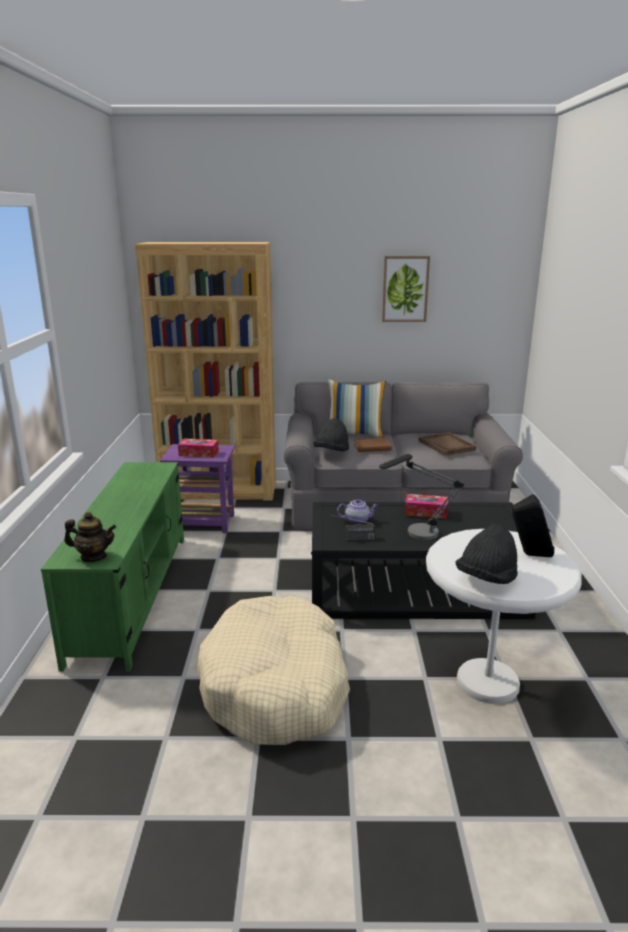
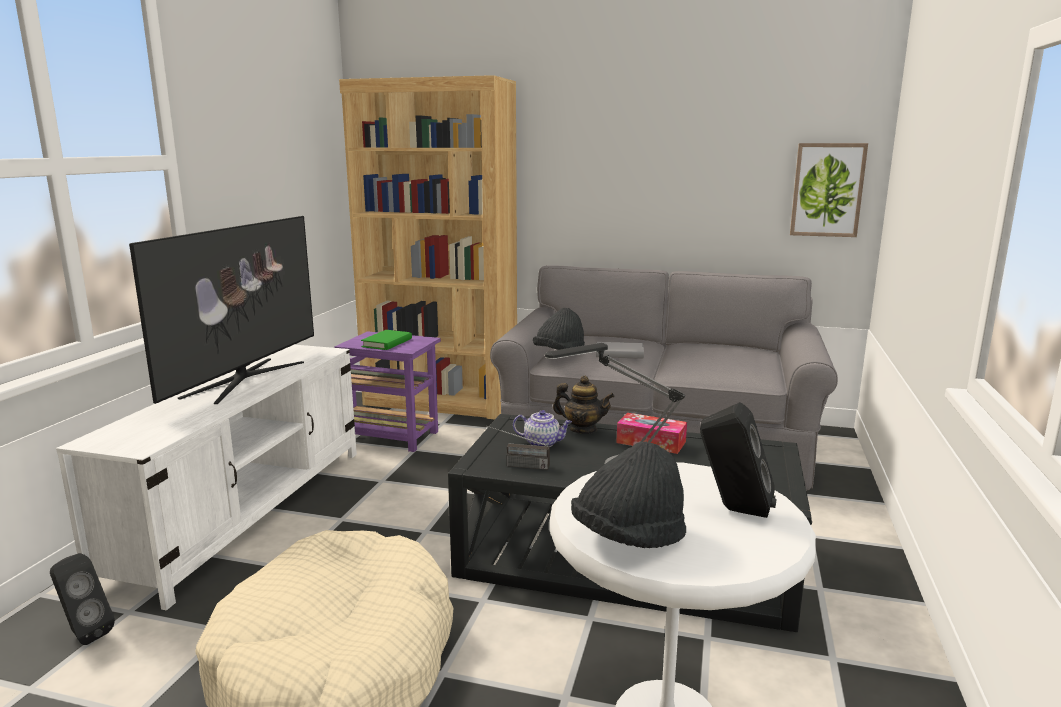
camera: 15 degrees right, 5 degrees down
(83, 697) = (84, 634): none -> black speaker
(93, 557) = (131, 441): teapot -> teapot (583, 429)
(124, 497) = (244, 379): none -> television
(132, 594) = (246, 511): green tv stand -> white tv stand
(198, 453) = (387, 343): tissue box -> green book
(355, 434) = (610, 337): pillow -> none
(372, 447) = (619, 353): brown book -> grey book
(405, 289) = (694, 143): picture -> picture (827, 190)
(446, 445) = (729, 359): brown tray -> none

